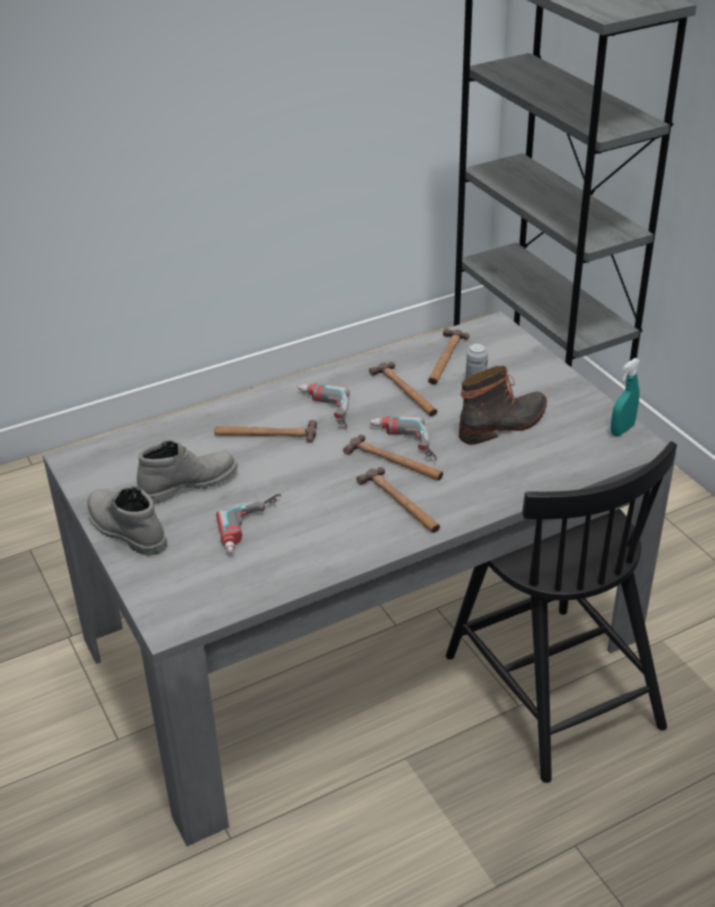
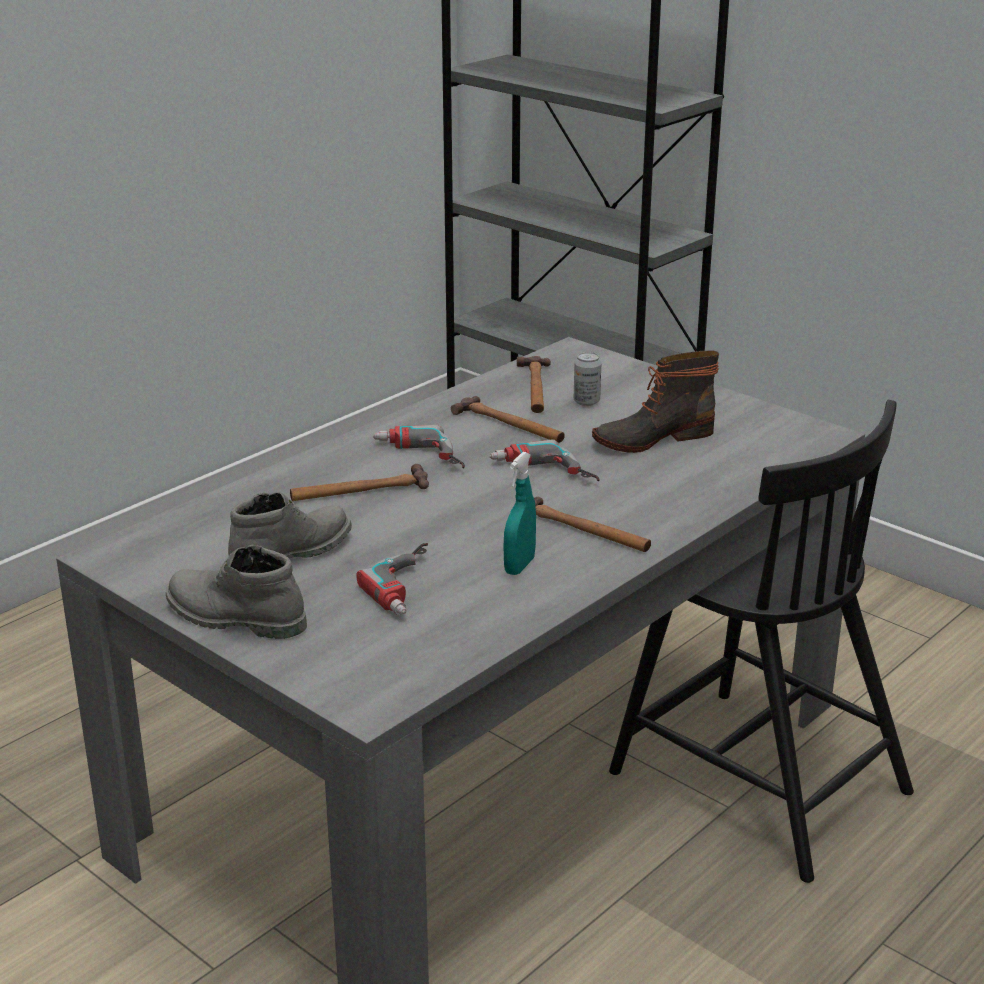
camera: 20 degrees left, 10 degrees down
(394, 462) = (546, 493): hammer -> none
(504, 424) = (651, 438): boot -> boot turned 150 degrees counterclockwise
(622, 430) = (791, 423): turquoise spray bottle -> turquoise spray bottle (519, 566)

